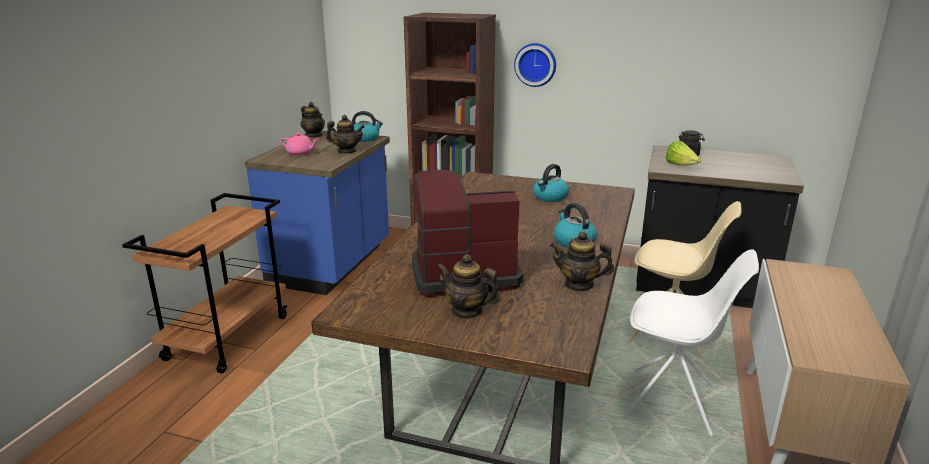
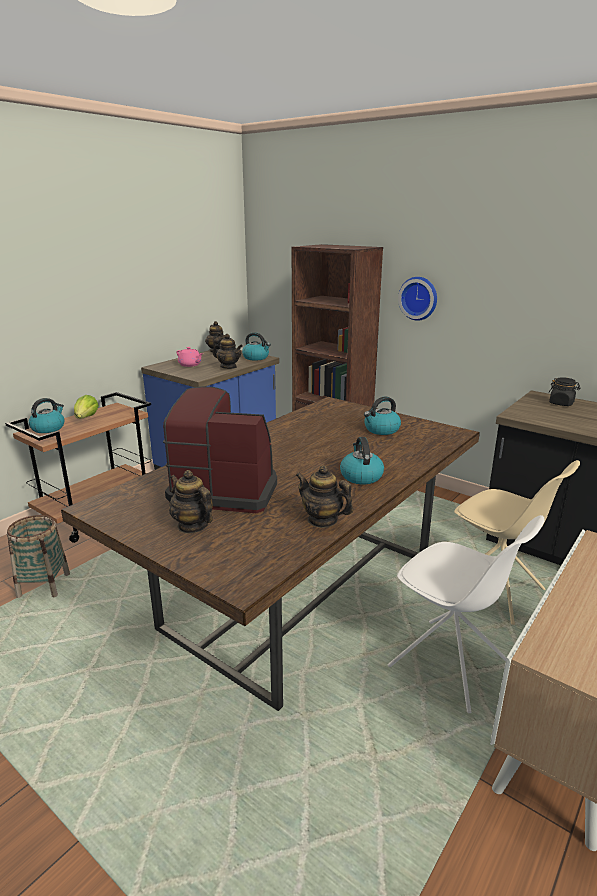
camera: 20 degrees right, 0 degrees up
(173, 244) = (48, 428): none -> kettle
(222, 425) = (44, 585): none -> basket
(681, 166) = (539, 414): lettuce -> lettuce (86, 418)

